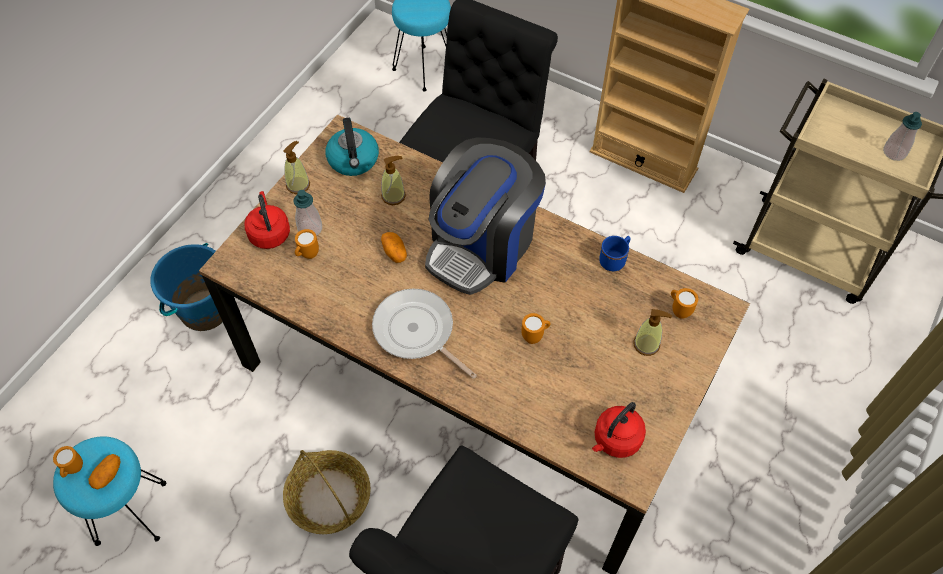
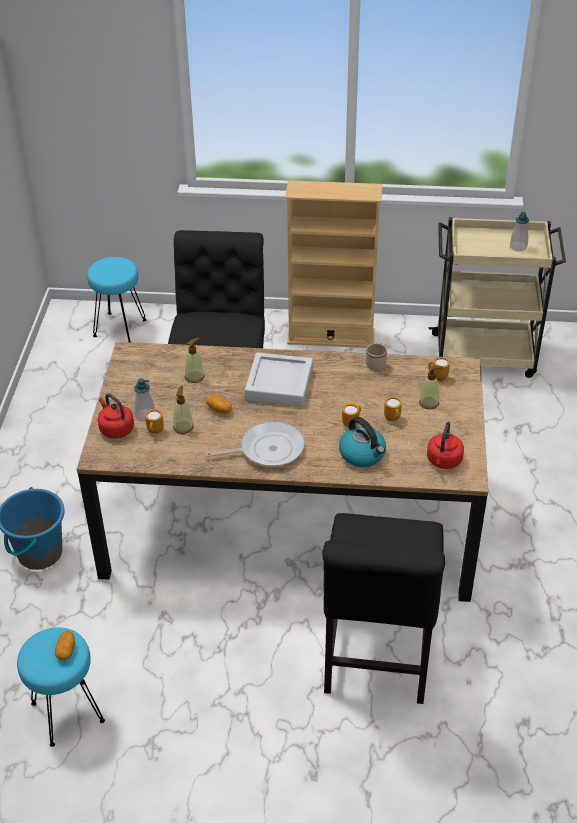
camera: 25 degrees left, 15 degrees down
(73, 470) = (34, 658): orange mug -> orange mug (393, 419)
(298, 185) = (117, 393): soap dispenser -> soap dispenser (183, 427)
(329, 497) = (227, 638): basket -> none
(354, 160) = (149, 365): kettle -> kettle (363, 454)
(417, 332) = (268, 449): frying pan -> frying pan turned 150 degrees clockwise
(482, 244) = (279, 384): coffee machine -> grey tray
(615, 259) = (376, 363): blue mug -> beige mug

